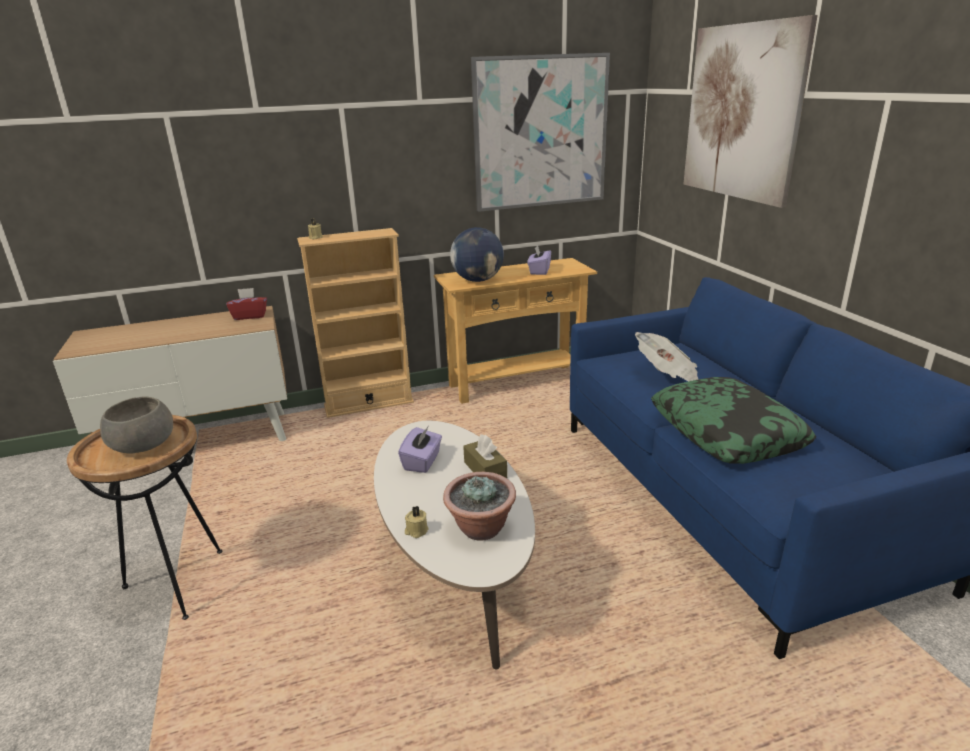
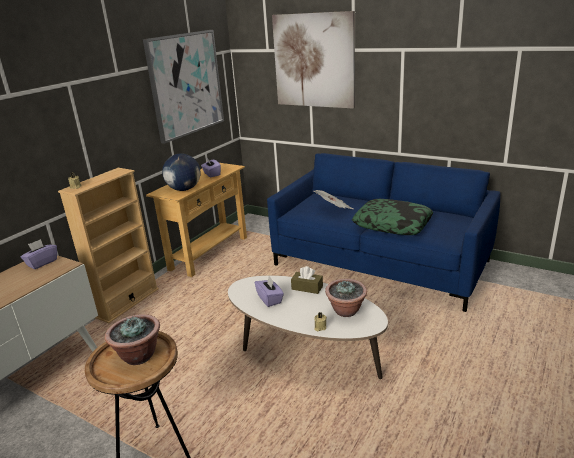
camera: 40 degrees left, 0 degrees up
(142, 445) = (138, 355): grey bowl -> potted plant
(250, 316) = (42, 263): red tissue box -> purple tissue box

